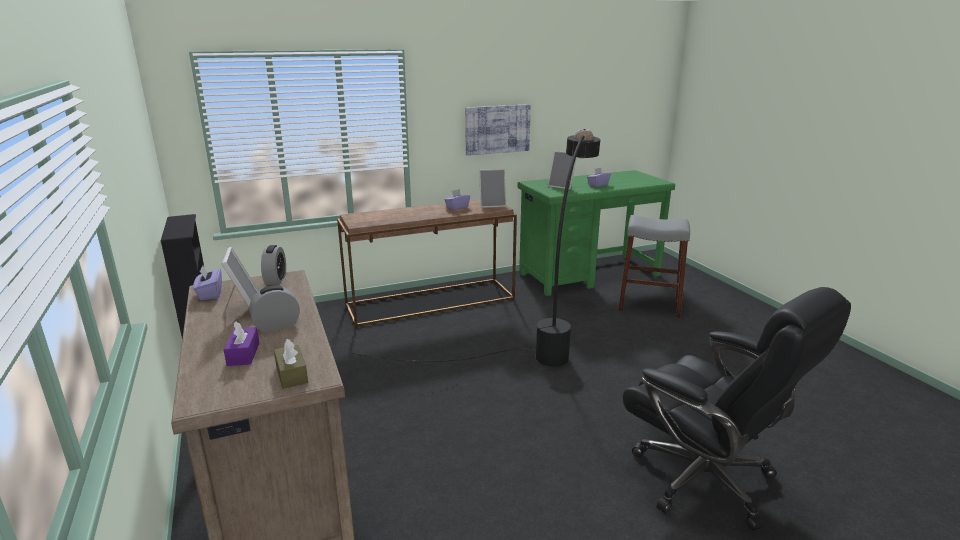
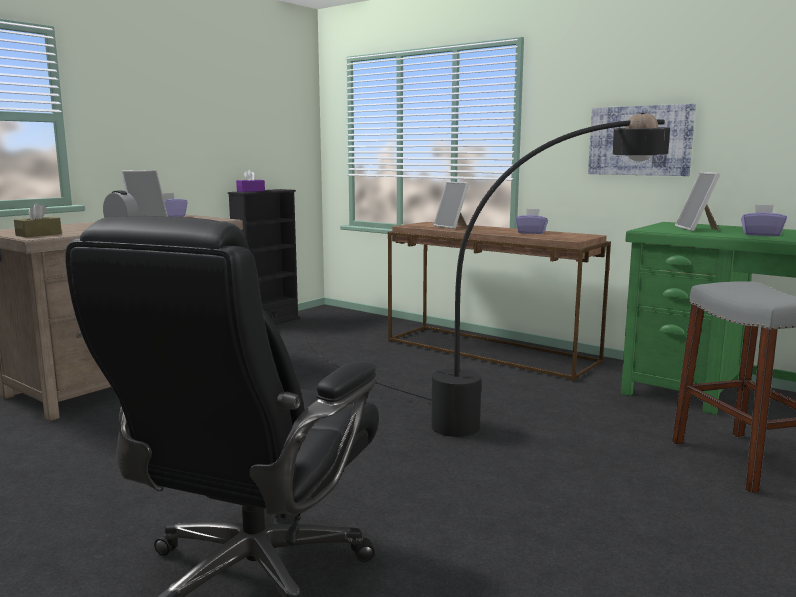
camera: 60 degrees right, 10 degrees down
(243, 354) = (69, 228): purple tissue box -> purple tissue box (250, 191)
(276, 280) = (211, 219): alarm clock -> none
(492, 205) = (574, 237): picture frame -> picture frame (452, 227)

